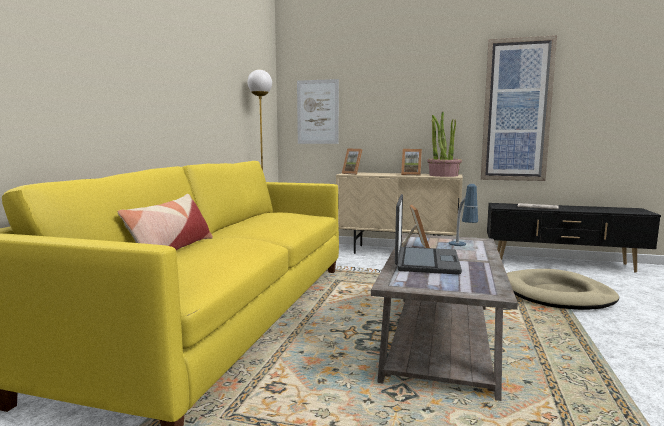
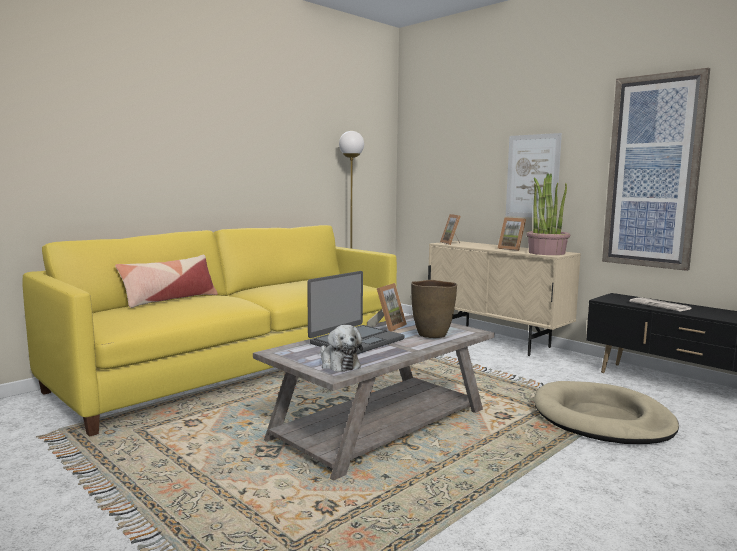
camera: 30 degrees right, 0 degrees up
(317, 112) = (432, 171): picture -> picture (532, 176)
(462, 247) = (432, 335): table lamp -> brown vase
(470, 284) = (338, 364): none -> plush toy

